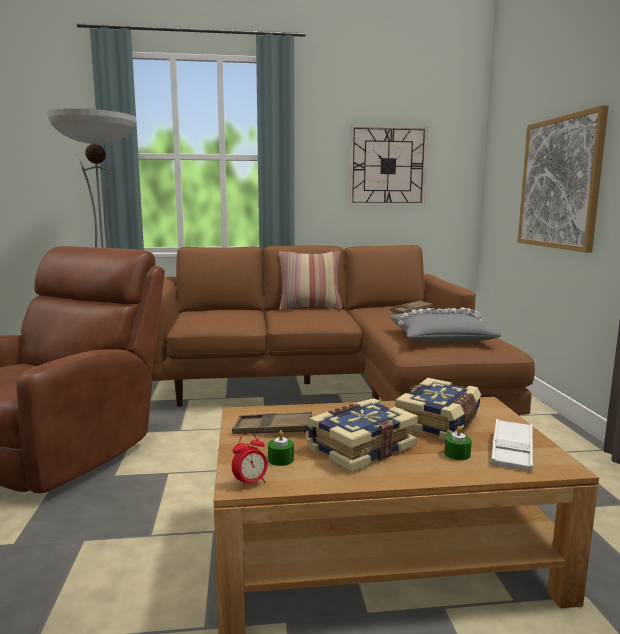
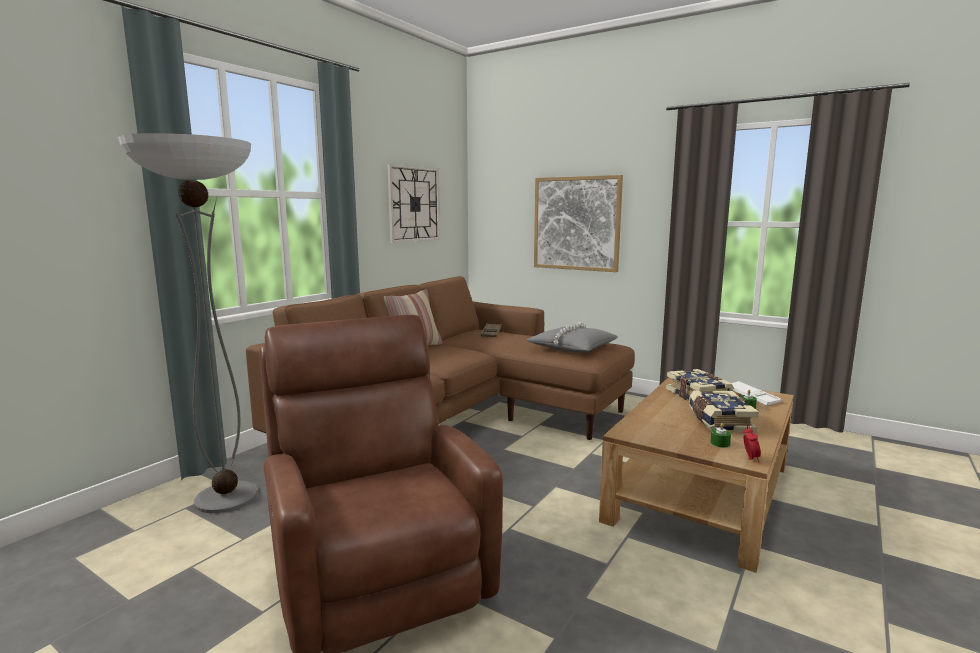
camera: 50 degrees left, 0 degrees up
(273, 429) = (666, 433): brown tray -> none

